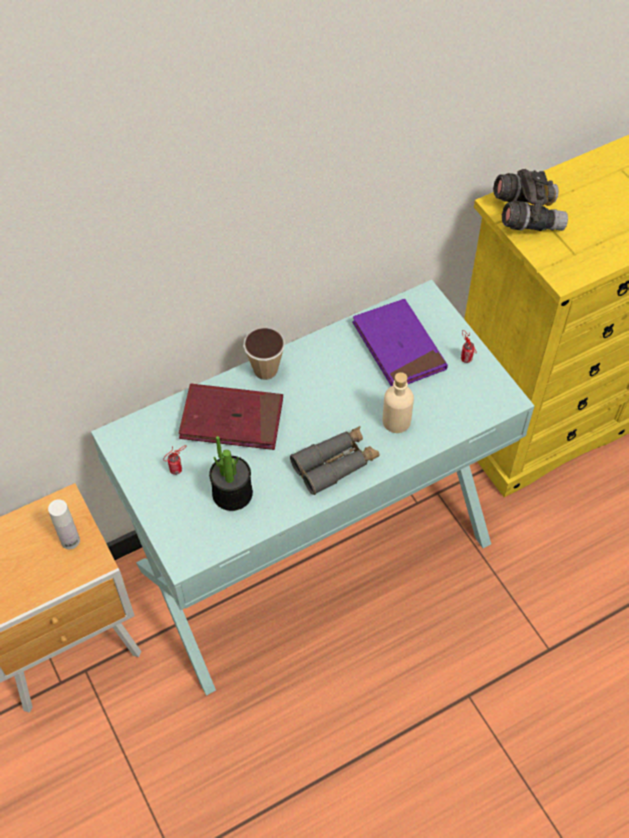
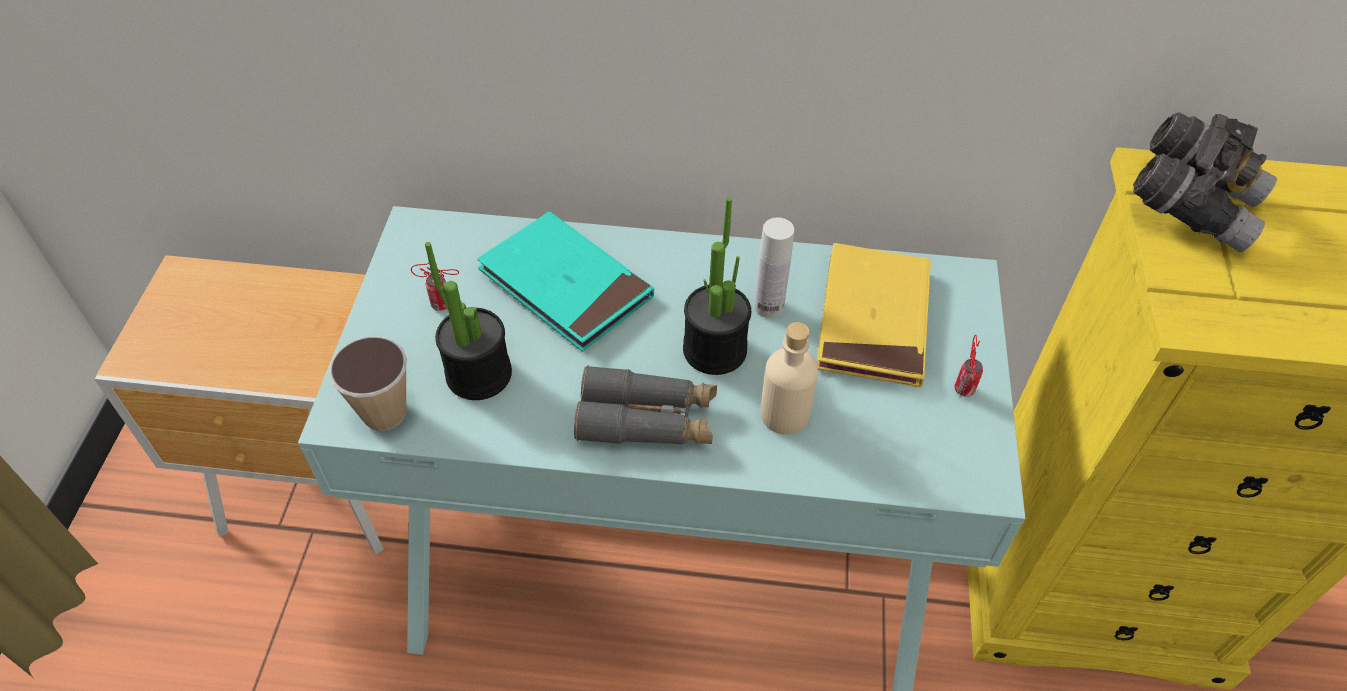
camera: 35 degrees right, 5 degrees down
(70, 541) = (298, 334): white bottle -> white bottle (768, 306)
(232, 419) = (566, 285): red book -> turquoise book
(265, 370) = (664, 251): cup -> cup (384, 413)
(337, 409) = (714, 350): none -> potted plant
(398, 347) = (873, 319): purple book -> yellow book

